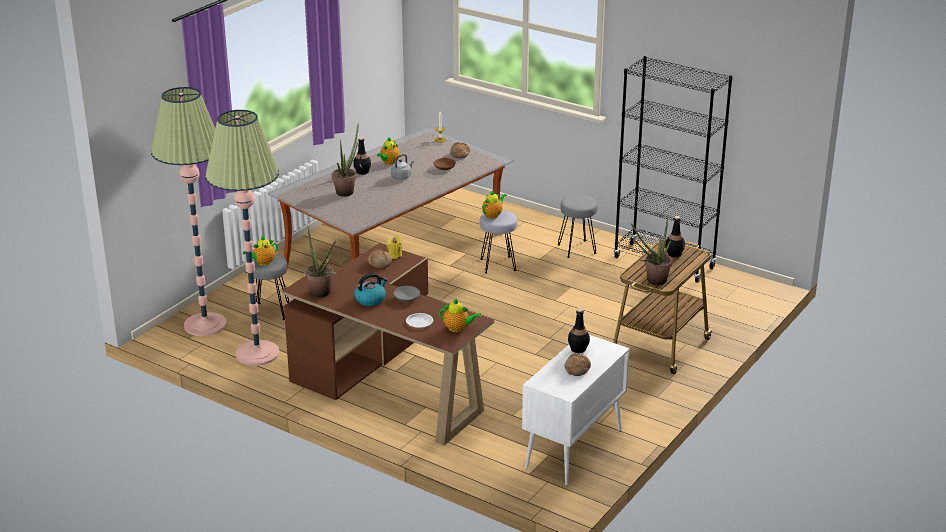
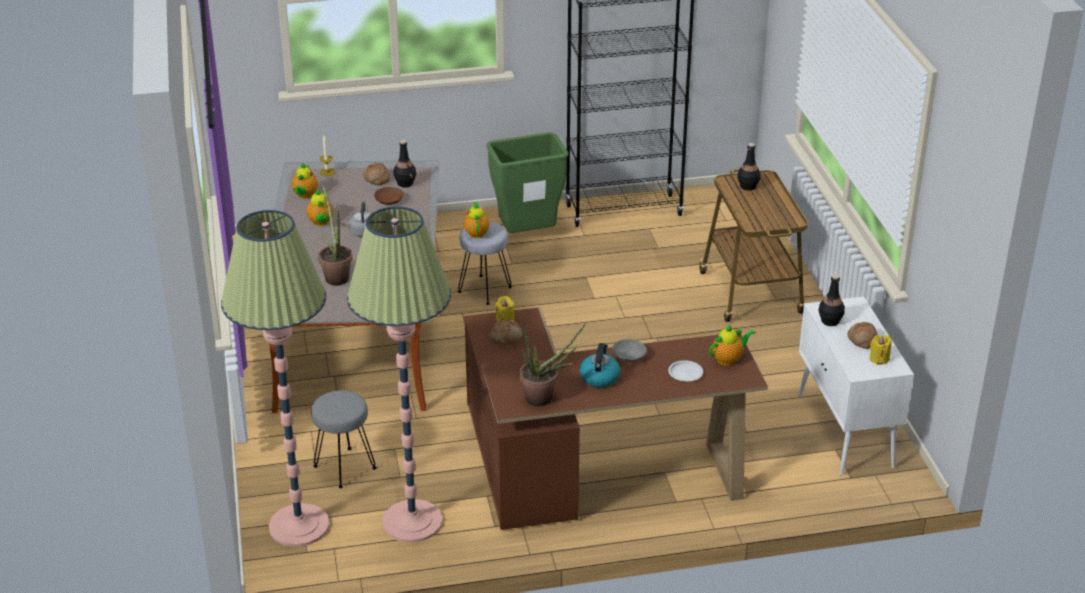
camera: 45 degrees left, 5 degrees up
(263, 262) = (338, 408): teapot -> teapot (305, 195)
(362, 172) = (312, 246): black bottle -> black bottle (405, 183)
(566, 383) = (879, 359): none -> yellow candle
(577, 249) = (528, 235): grey stool -> green trash can
(652, 281) = (778, 222): potted plant -> none

